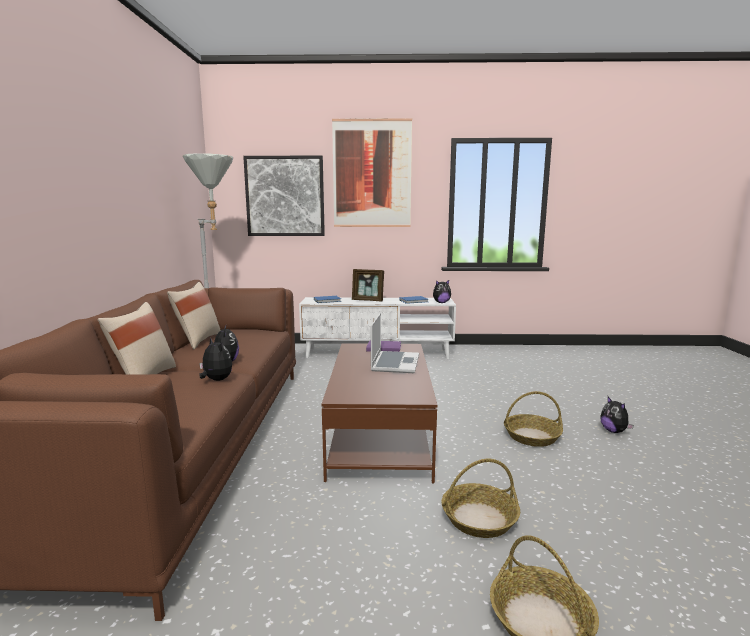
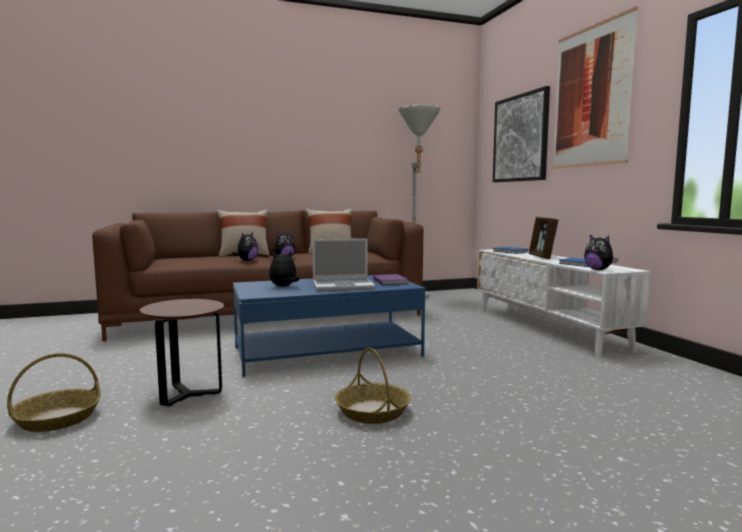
camera: 70 degrees right, 5 degrees down
(379, 433) = (327, 352): brown coffee table -> blue coffee table
(479, 519) = (187, 395): basket -> brown side table
(614, 431) = (443, 468): plush toy -> plush toy (284, 287)

